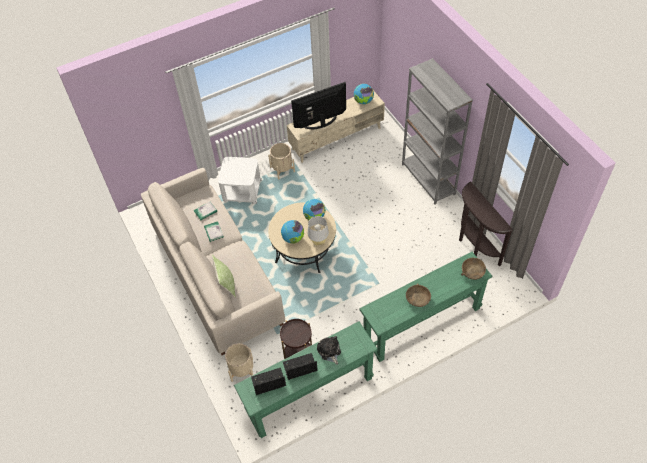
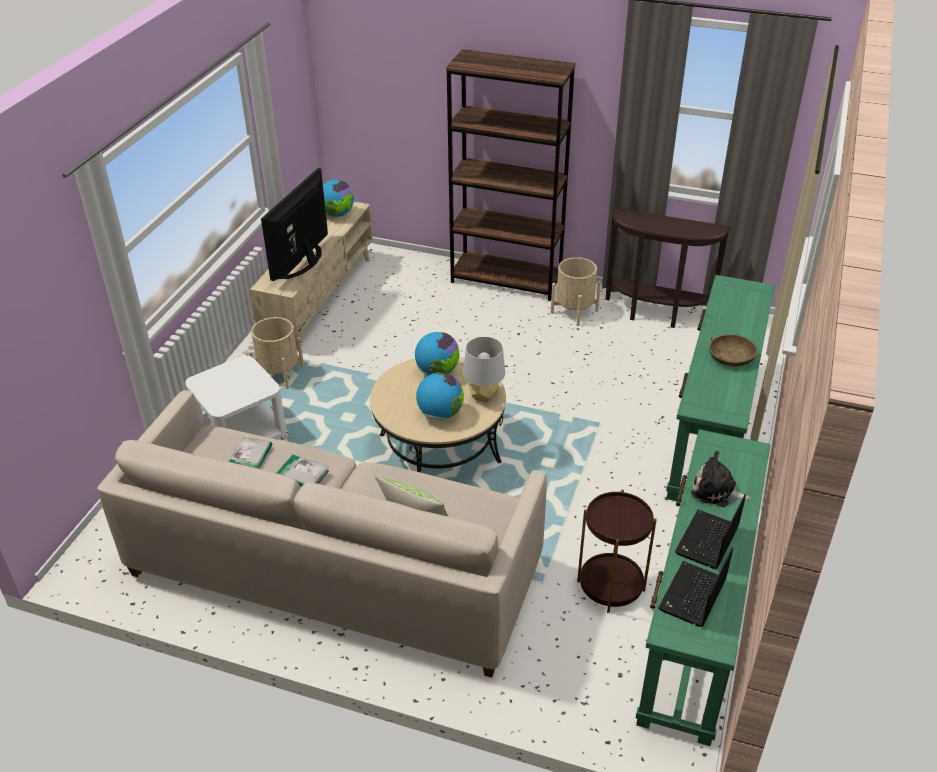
camera: 45 degrees left, 15 degrees down
(242, 370) = (552, 672): beige planter -> beige planter (574, 311)
(428, 179) = (506, 280): grey bookcase -> brown bookcase
(473, 271) = (748, 292): brown bowl -> none

